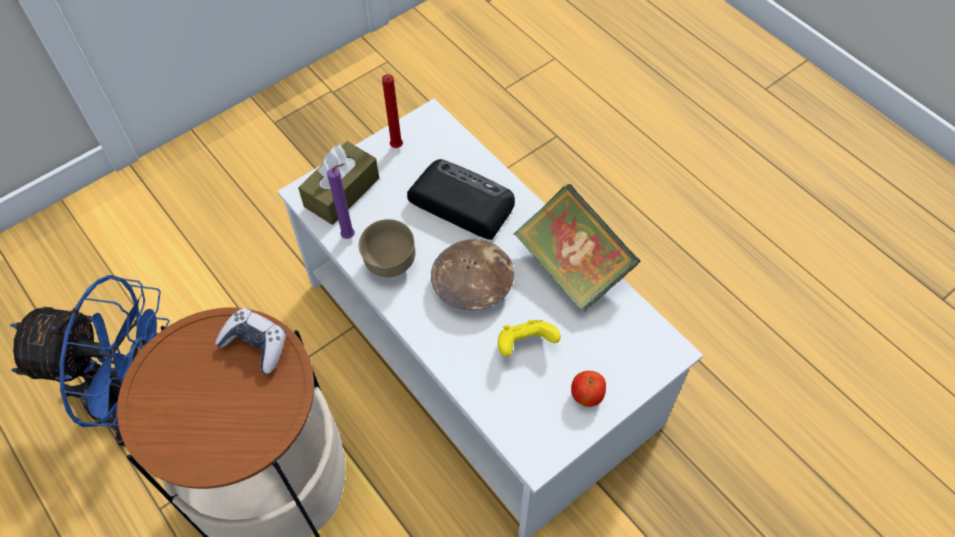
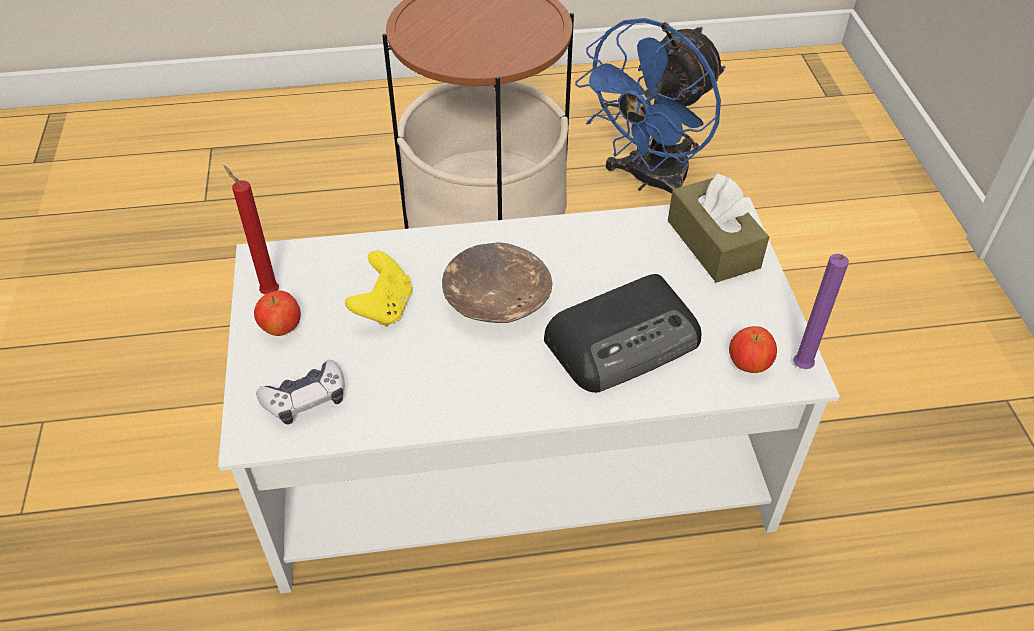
camera: 120 degrees right, 10 degrees down
(255, 344) = (504, 52): game controller -> game controller (306, 399)
(350, 236) = (641, 229): purple candle -> purple candle (800, 369)
(390, 265) = (577, 245): brown bowl -> none
(396, 148) = (758, 317): red candle -> red candle (268, 292)
(438, 140) = (748, 364): none -> apple
(573, 267) = (444, 403): book -> none

